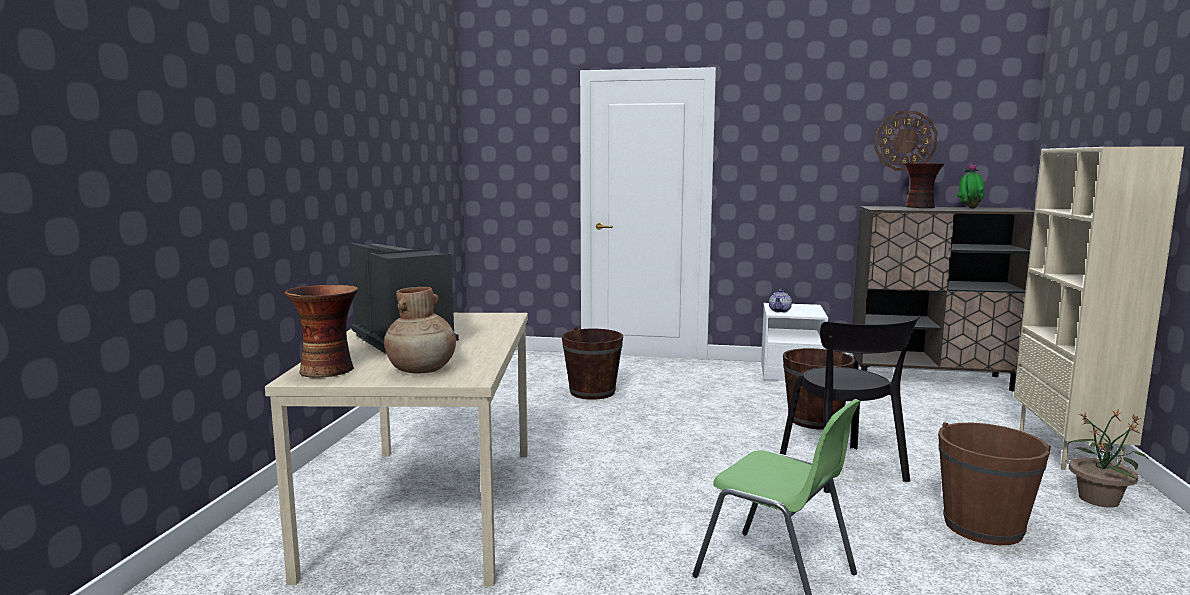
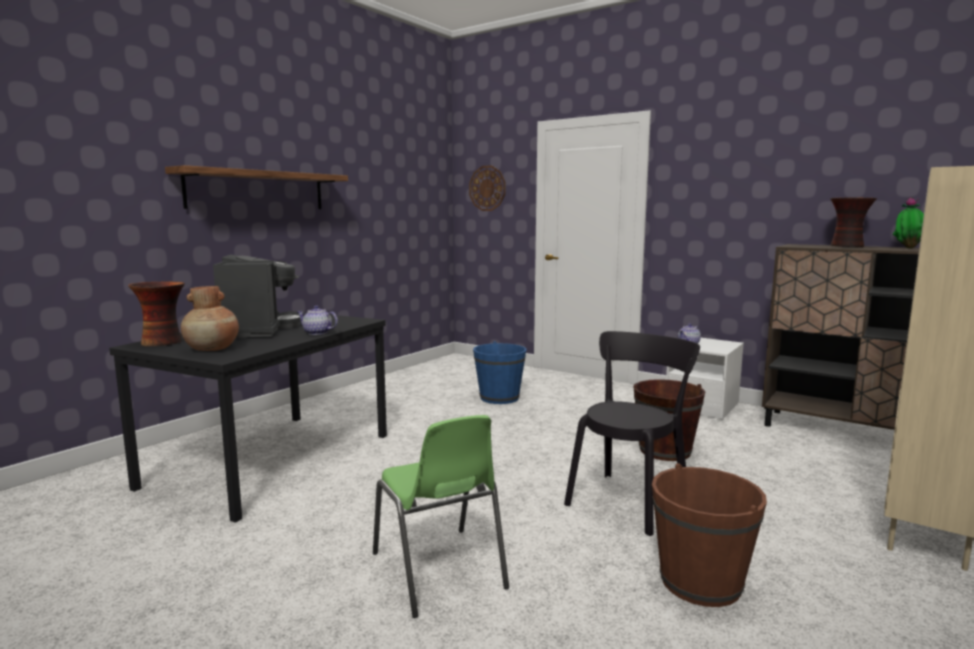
camera: 25 degrees right, 0 degrees up
(310, 152) = (257, 190): none -> shelf
(430, 508) = (272, 461): beige dining table -> black dining table
(495, 336) = (317, 333): none -> teapot
(592, 392) = (499, 398): brown bucket -> blue bucket
(845, 471) = (629, 500): black chair -> black chair turned 150 degrees counterclockwise
(905, 141) = (842, 175): wall clock -> wall clock (487, 188)
(1099, 499) = (891, 590): potted plant -> none

